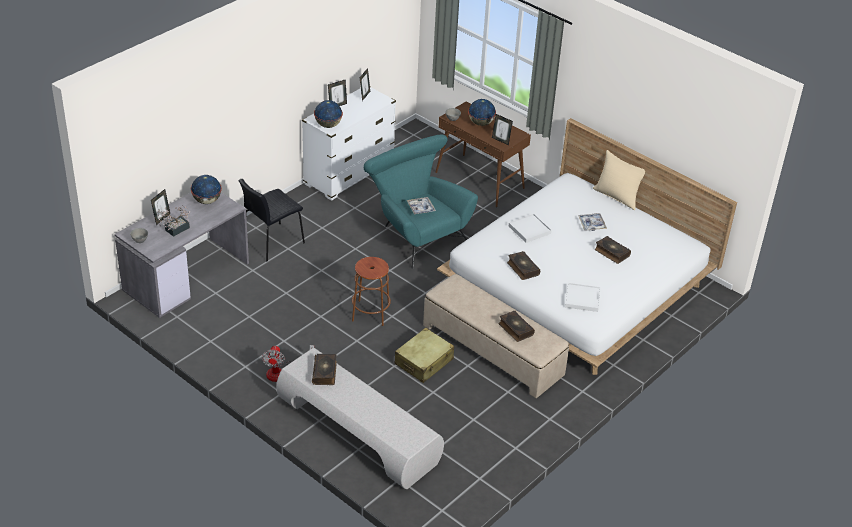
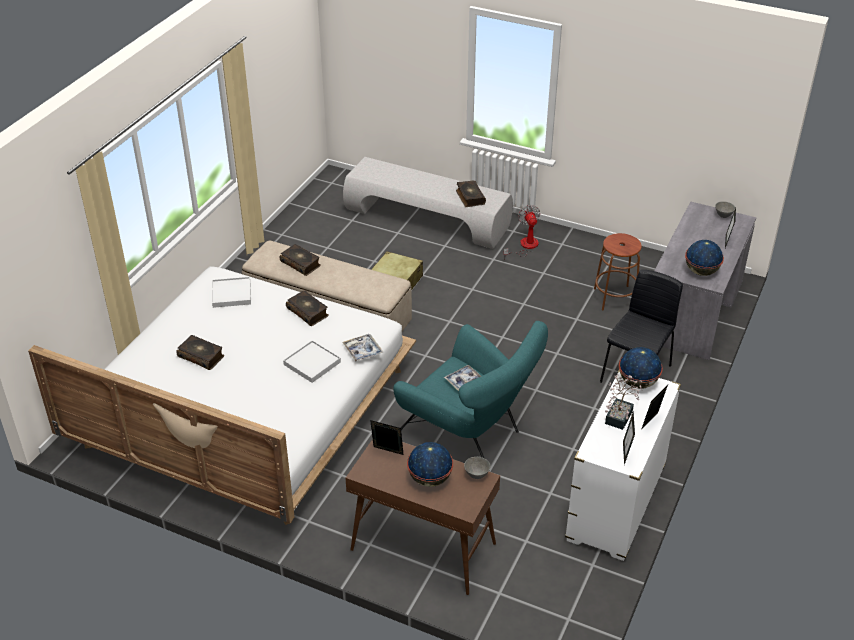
camera: 165 degrees right, 0 degrees up
(175, 230) = (701, 234): potted plant -> potted plant (620, 415)
(370, 313) = (473, 319): brown stool -> brown stool (615, 298)
(591, 224) = (231, 391): tray -> tray (363, 350)

